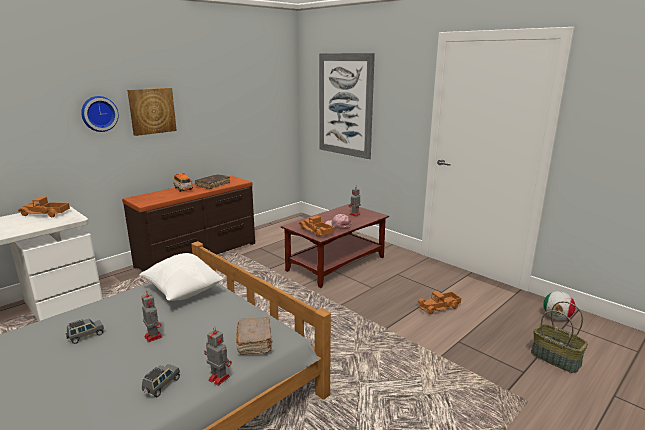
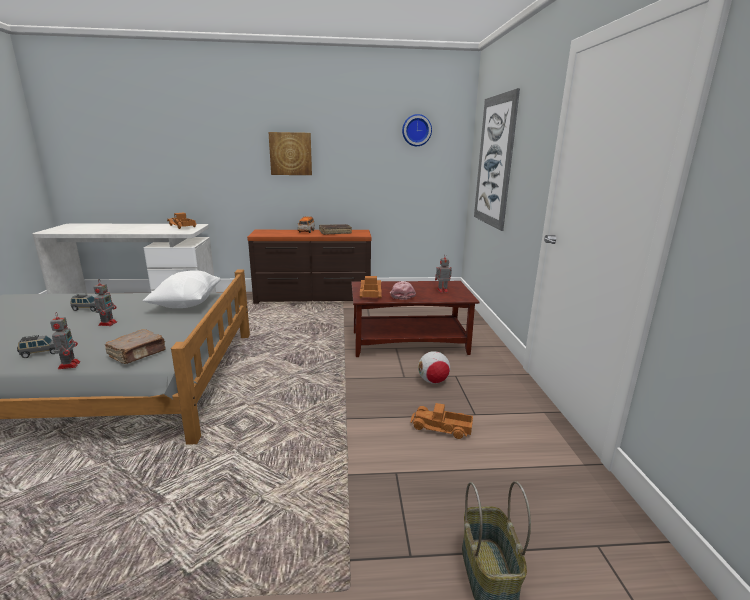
camera: 40 degrees right, 0 degrees up
(99, 113) = (242, 151): wall clock -> wall clock (416, 130)
(556, 317) = (597, 528): football -> football (433, 381)

